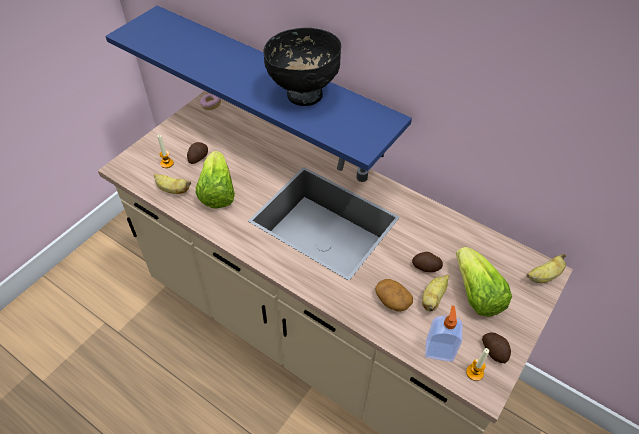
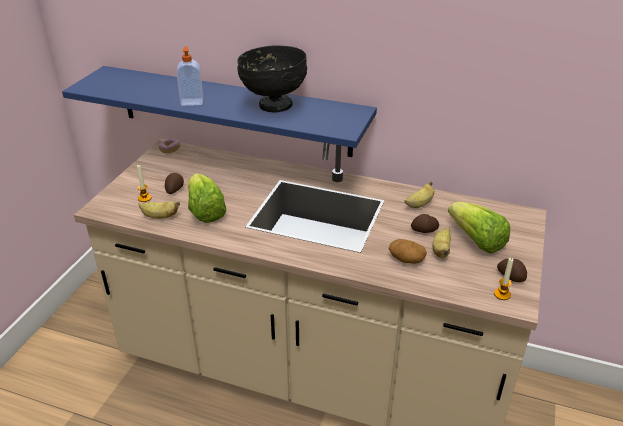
camera: 15 degrees left, 15 degrees down
(439, 350) = (464, 285): soap dispenser -> soap dispenser (192, 101)
(543, 276) = (525, 218): banana -> banana (419, 204)

